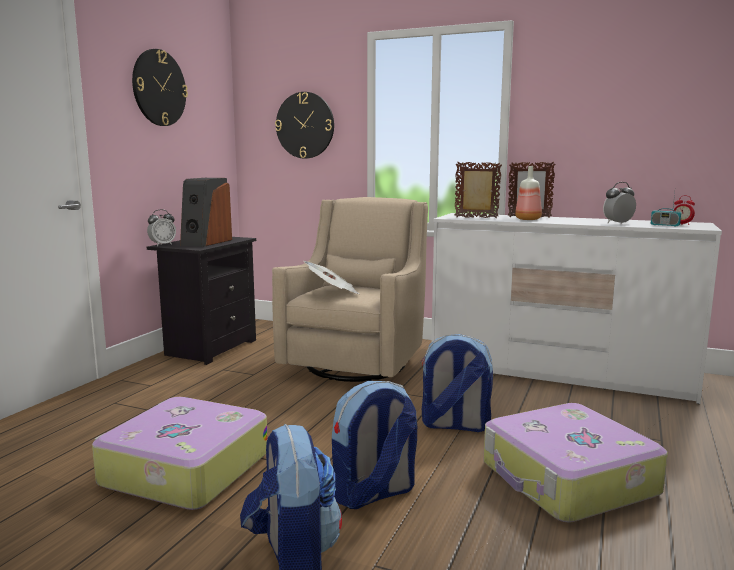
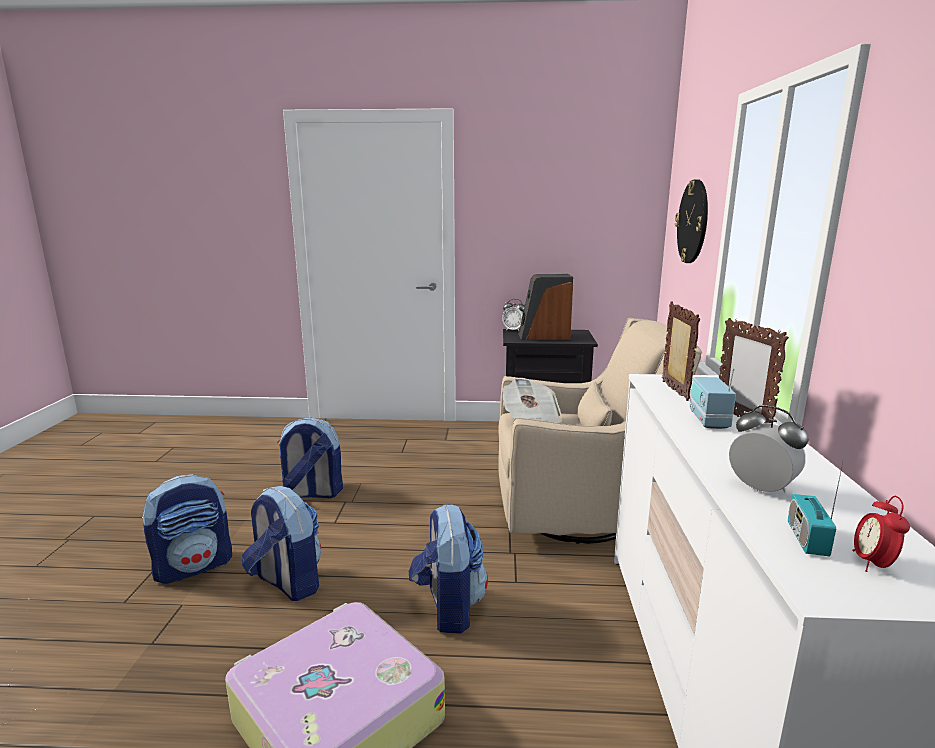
camera: 70 degrees right, 5 degrees up
(159, 88) = (545, 185): wall clock -> none
(184, 469) = (312, 493): suitcase -> backpack
(528, 219) = (708, 420): bottle -> radio

